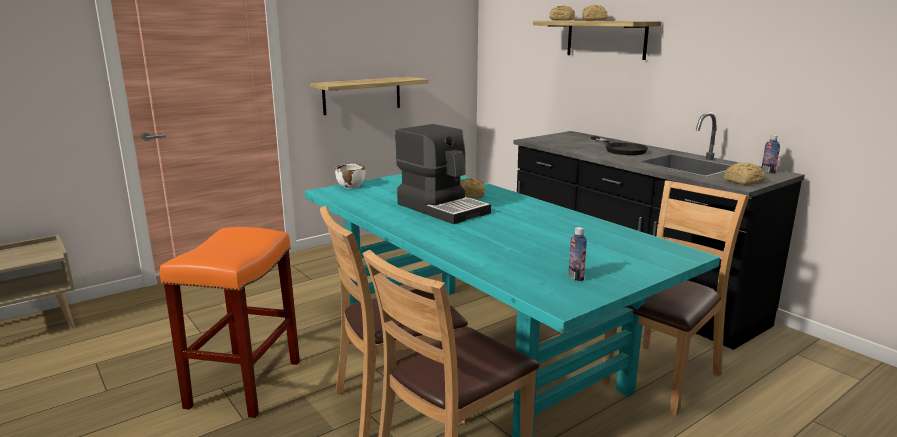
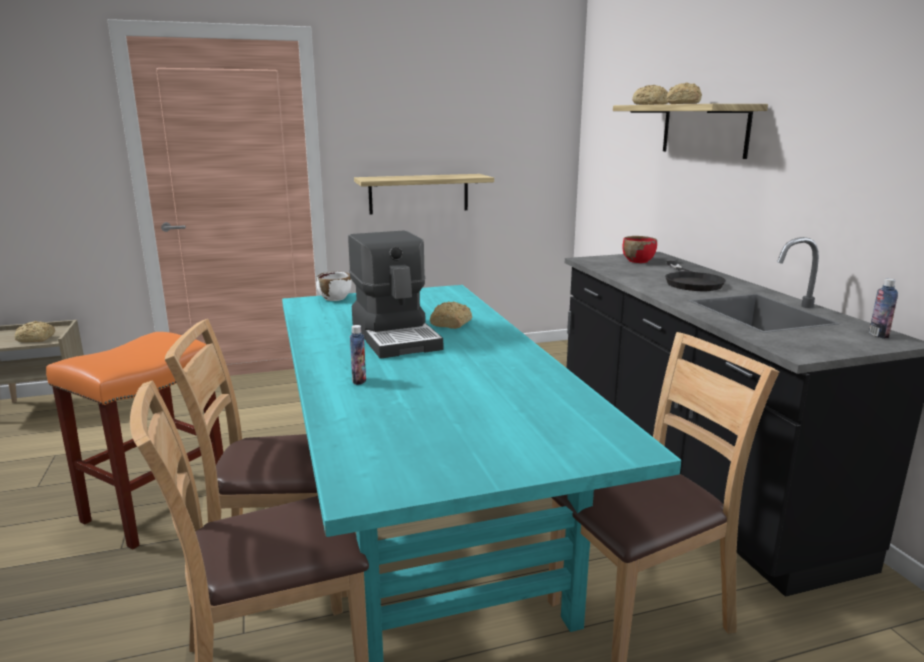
camera: 20 degrees right, 0 degrees up
(567, 138) = (637, 261): none -> red bowl
(575, 277) = (428, 456): bottle -> bottle (359, 380)
(744, 181) = (814, 347): bread -> bread (37, 339)

